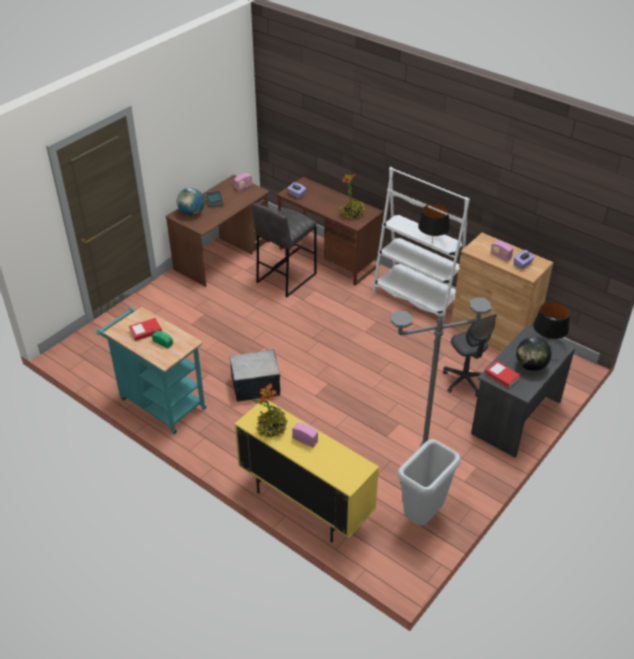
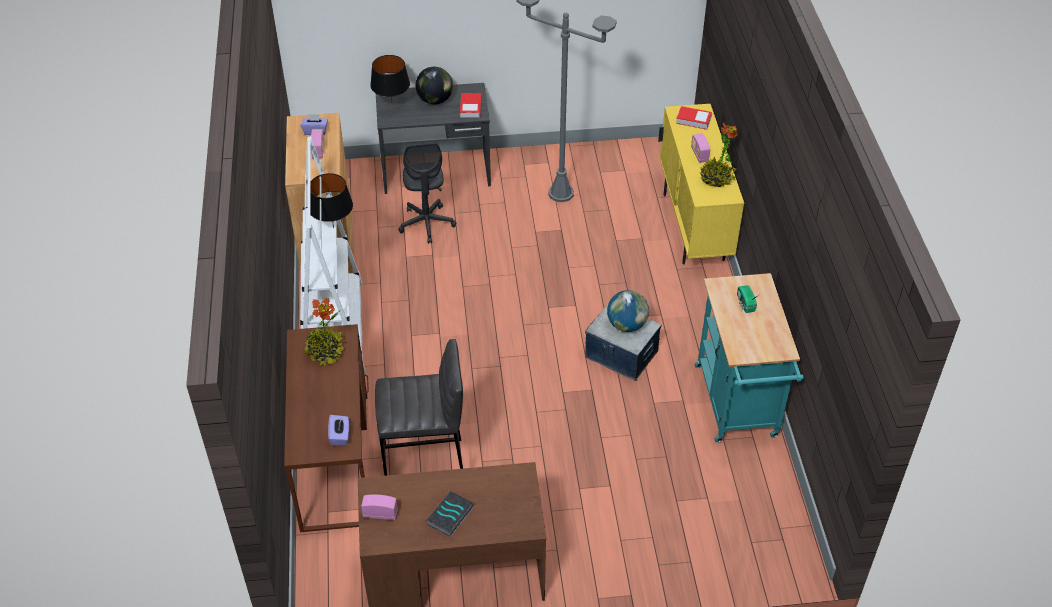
camera: 135 degrees left, 5 degrees up
(145, 331) = (752, 328): book -> book (693, 120)
(191, 213) = (505, 515): globe -> globe (626, 325)
(423, 517) = (613, 163): grey trash can -> none
(465, 381) = (426, 224): grey office chair -> grey office chair turned 150 degrees clockwise

